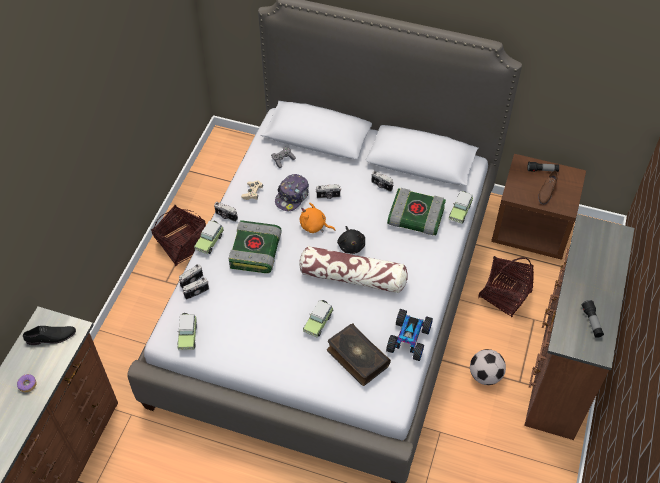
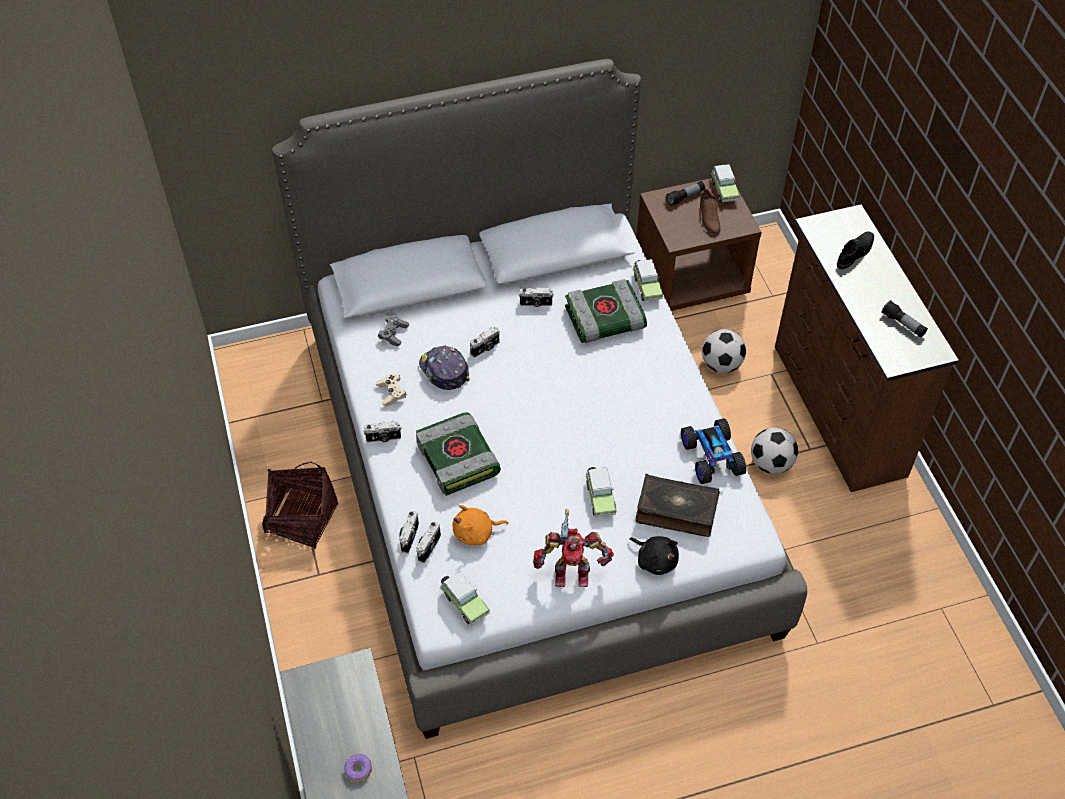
camera: 35 degrees left, 0 degrees up
(51, 337) = (334, 697): black shoe -> black shoe (855, 253)
(210, 241) = (390, 478): toy car -> toy car (723, 189)
(262, 356) = (571, 572): none -> toy robot
(292, 196) = (443, 371): cap -> cap turned 150 degrees clockwise
(314, 226) = (500, 391): orange plush toy -> orange plush toy (476, 533)
(351, 245) = (561, 390): black plush toy -> black plush toy (655, 560)
(353, 277) = (594, 425): pillow -> none
(505, 295) = (721, 364): basket -> football

